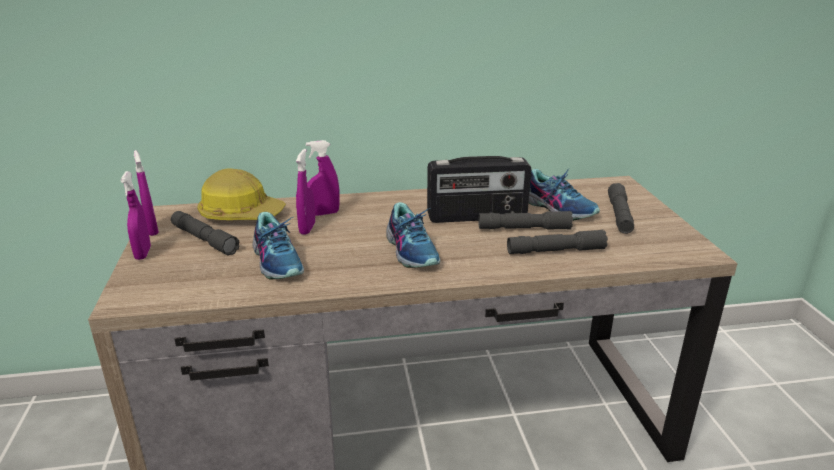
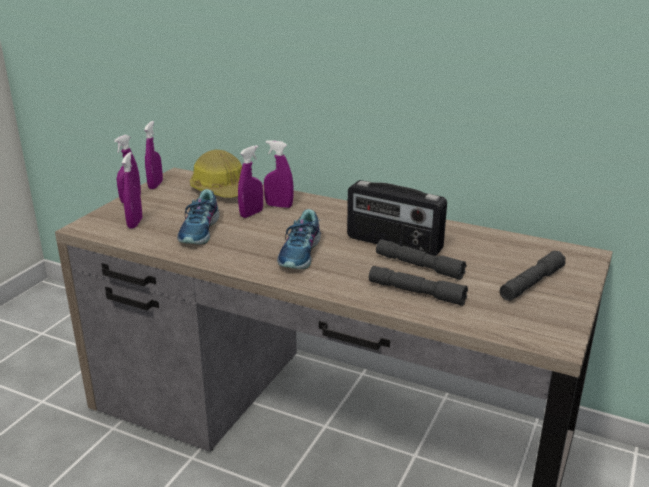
camera: 35 degrees right, 0 degrees up
(187, 277) = (135, 223): none -> purple spray bottle
(204, 240) = (176, 201): grey flashlight -> none
(558, 208) = (481, 259): shoe -> none

